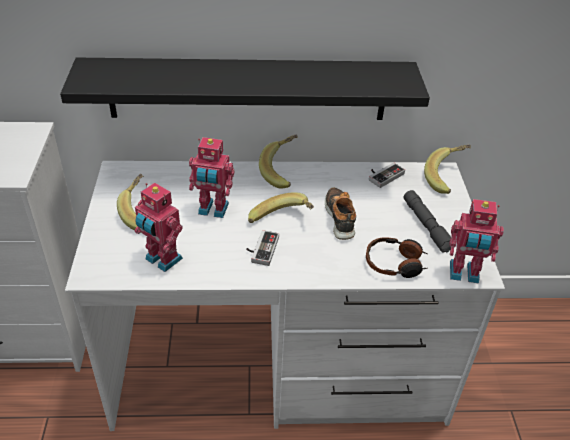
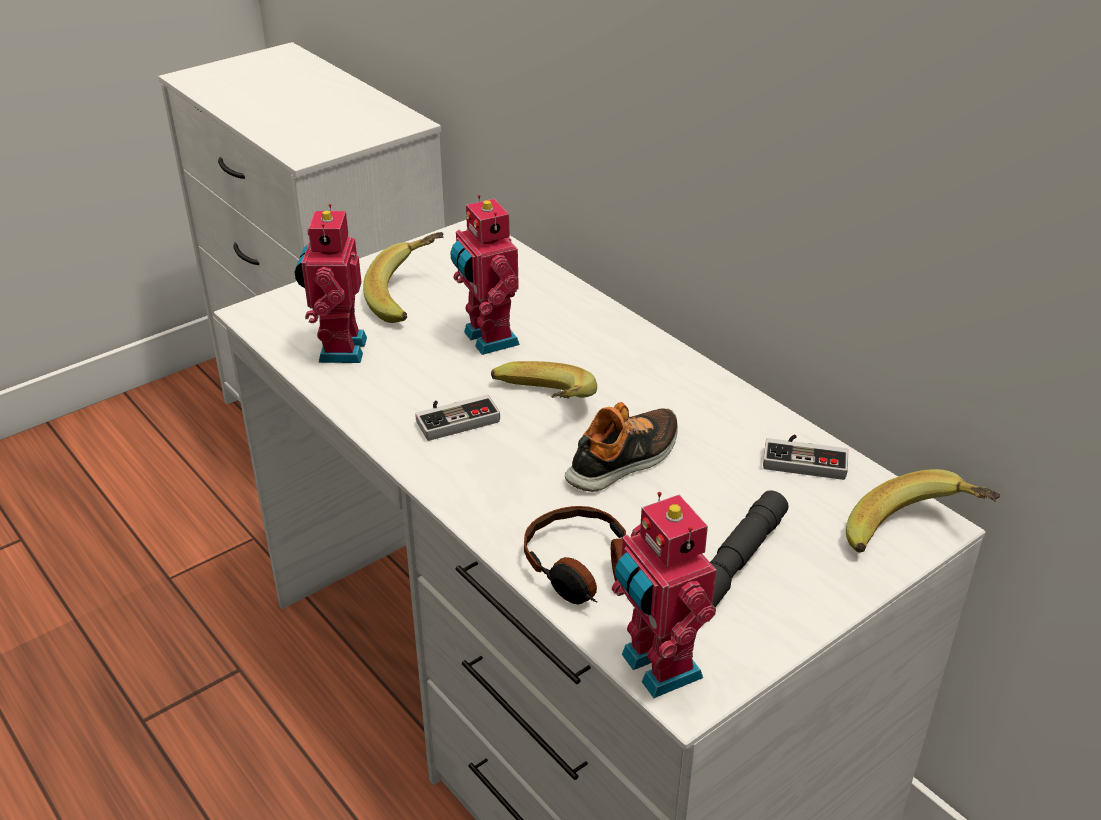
camera: 55 degrees right, 5 degrees down
(248, 89) = (661, 176): black shelf -> none
(283, 172) = (661, 356): banana -> none

